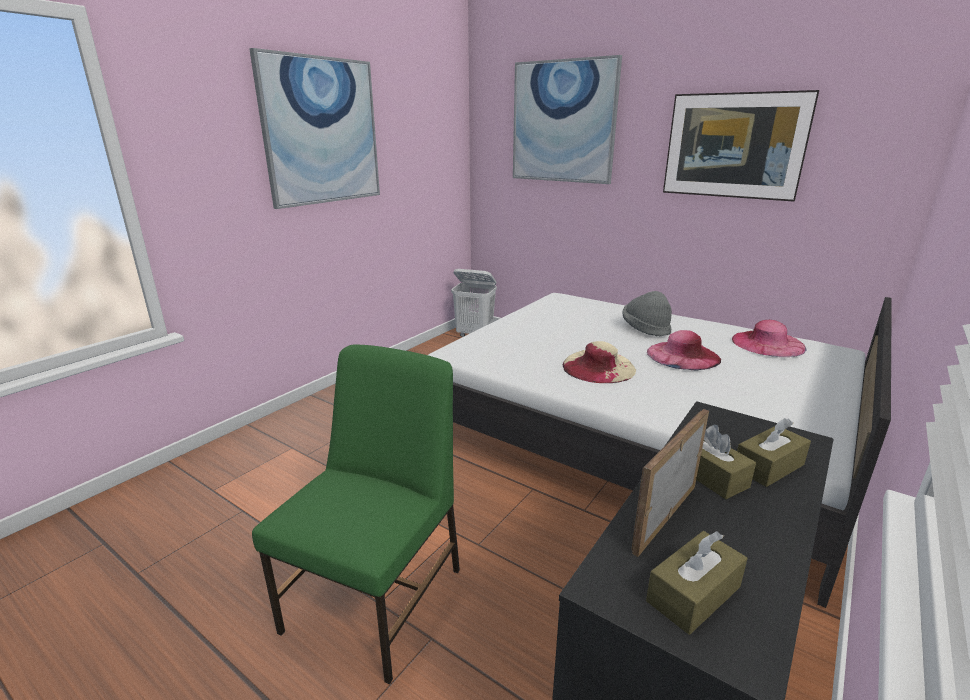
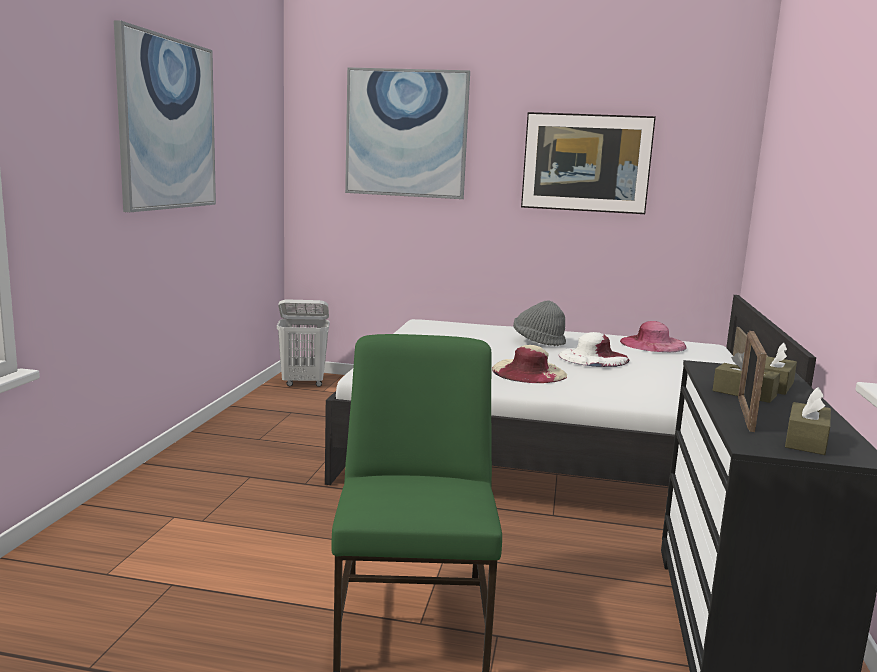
camera: 25 degrees left, 10 degrees down
(683, 355) = (593, 357): pink hat -> white hat

